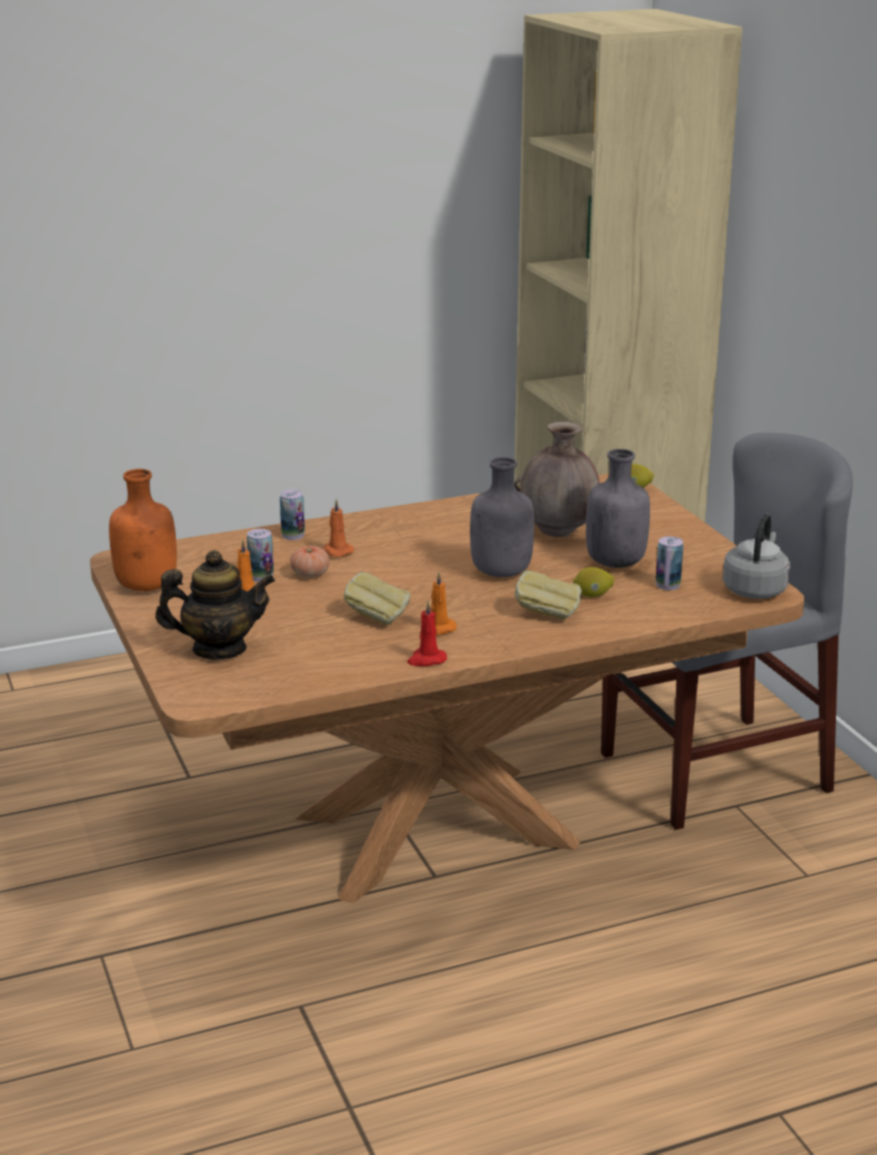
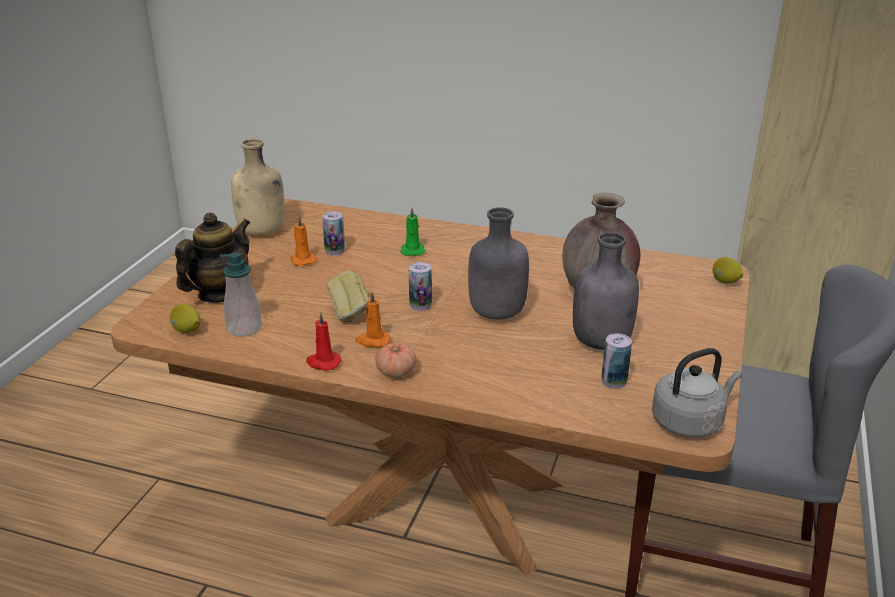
camera: 40 degrees right, 5 degrees up
(148, 586) = (262, 231): orange bottle -> beige bottle
(219, 649) = (220, 293): teapot -> teapot turned 90 degrees counterclockwise
(293, 535) = (406, 228): can -> can (420, 305)
(303, 664) = (244, 328): none -> soap dispenser
(310, 574) = (367, 261): tomato -> tomato (396, 372)
(336, 551) = (412, 250): orange candle -> green candle
(547, 614) = (471, 365): bread -> none
(593, 595) = (534, 364): lemon -> lemon (187, 331)

